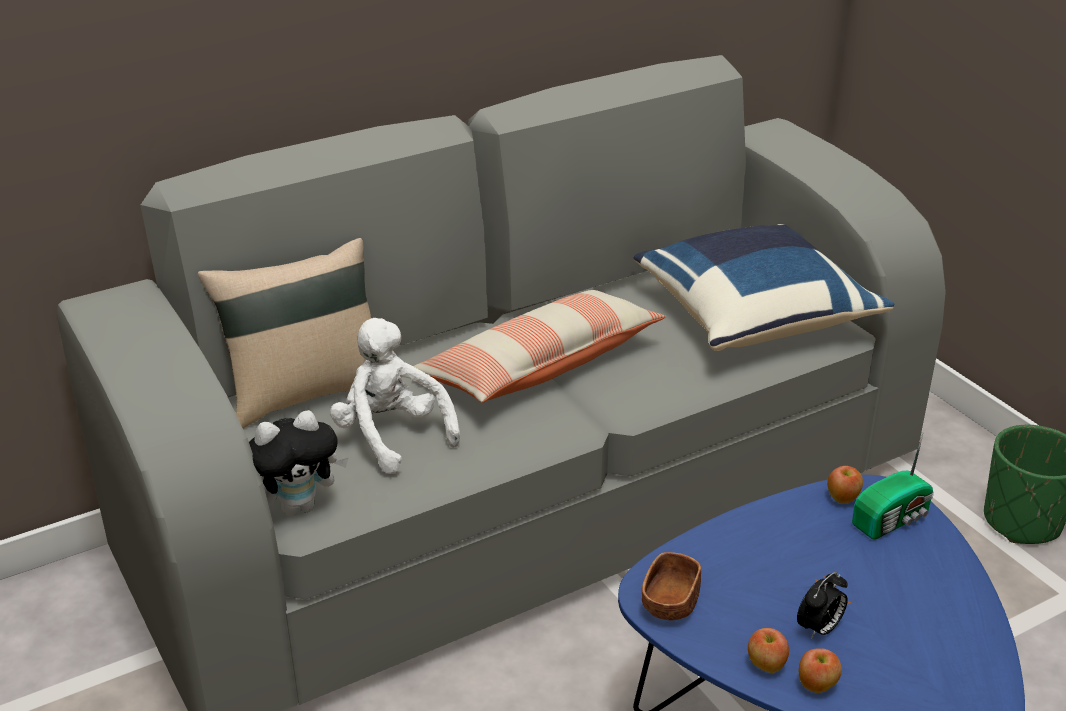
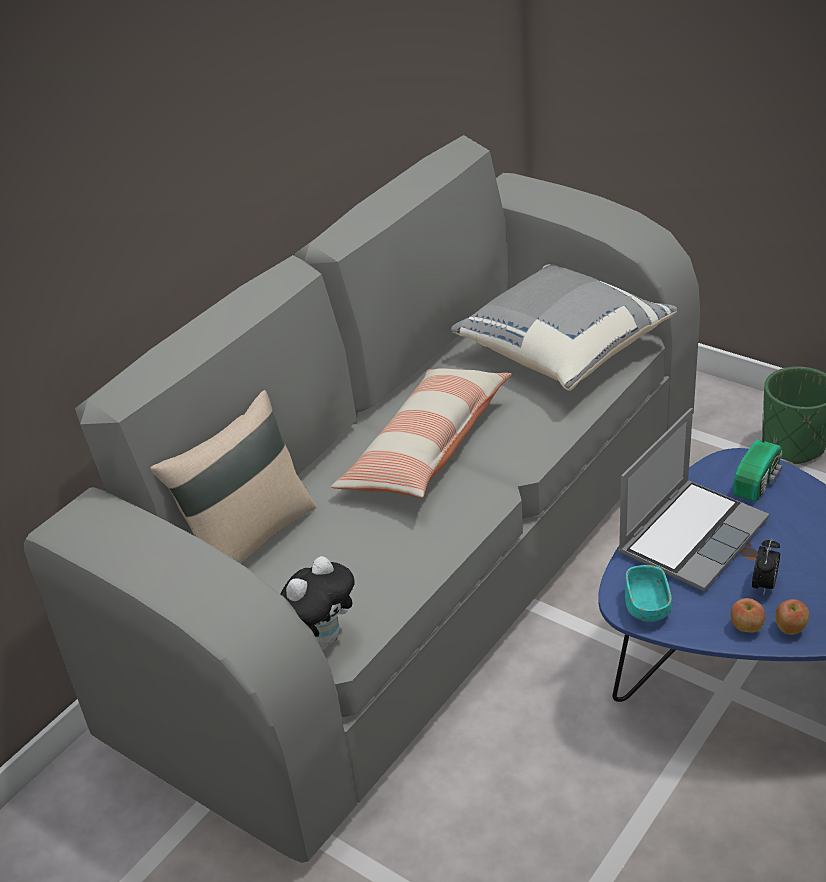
camera: 20 degrees left, 5 degrees up
(391, 436) = (351, 551): white plush toy -> none
(670, 603) = (647, 606): brown bowl -> turquoise bowl
(753, 316) = (562, 350): blue pillow -> grey pillow
(774, 549) = (692, 535): none -> laptop
(843, 498) = (713, 477): apple -> none

